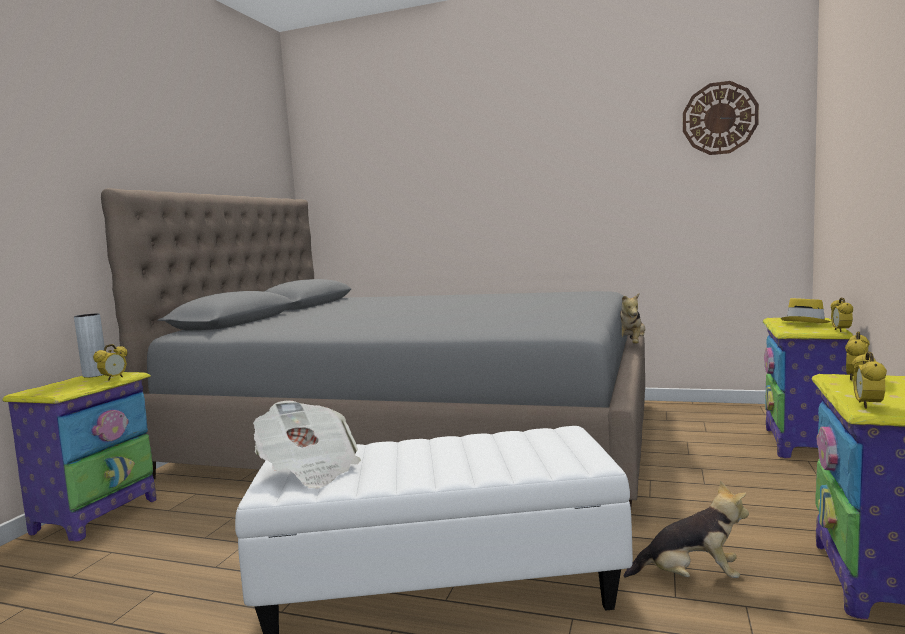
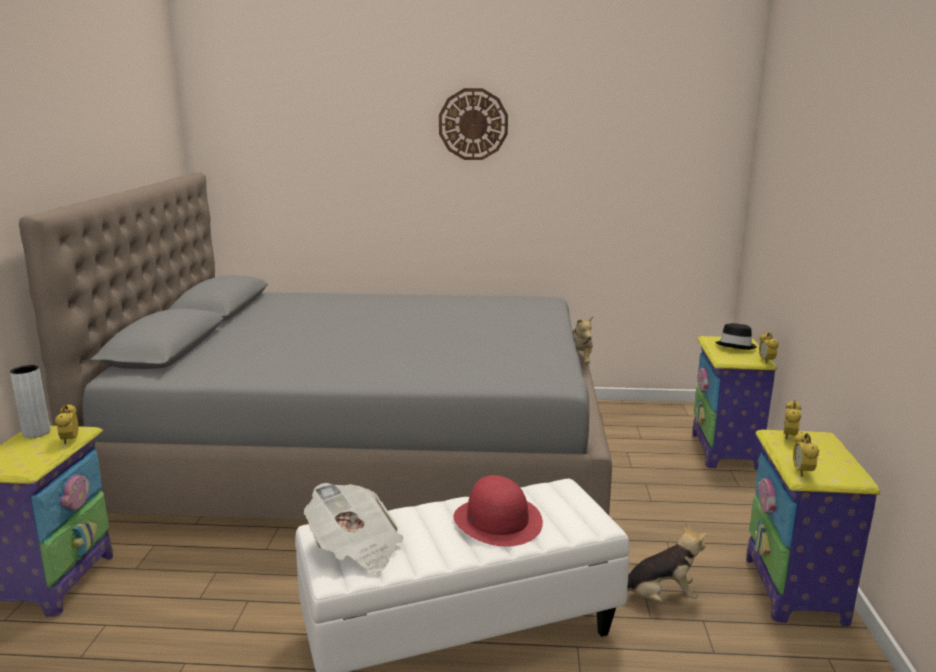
camera: 15 degrees left, 10 degrees up
(114, 378) = (70, 440): alarm clock -> alarm clock turned 150 degrees clockwise
(475, 454) = (498, 521): none -> red hat
(719, 118) = (667, 127): wall clock -> wall clock (473, 124)
(806, 322) = (736, 345): yellow hat -> black hat

